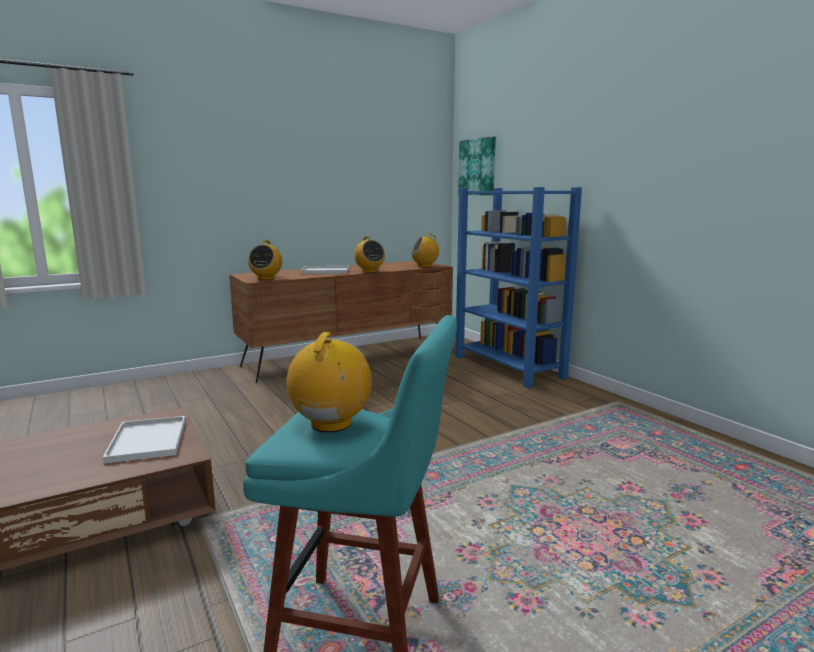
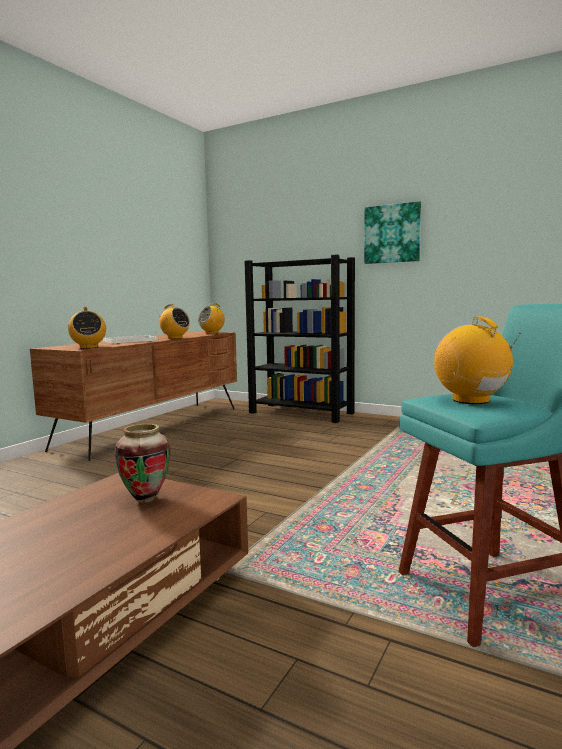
camera: 30 degrees left, 5 degrees down
(147, 439) = (146, 499): white tray -> vase
(477, 167) = (239, 246): picture -> picture (392, 234)
(508, 367) = (301, 413): blue bookcase -> black bookcase

